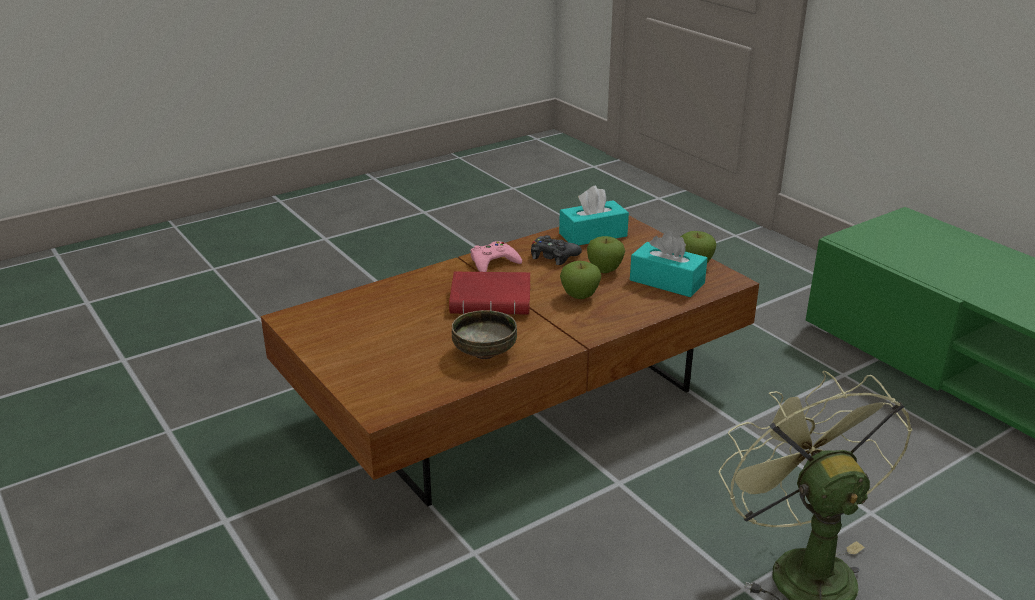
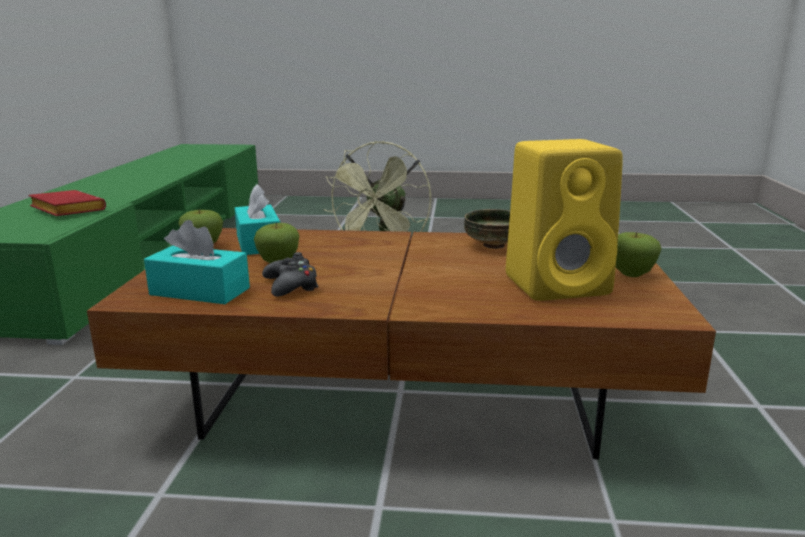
camera: 140 degrees left, 10 degrees down
(384, 321) = (559, 285): none -> yellow speaker
(493, 262) = (362, 299): pink game controller -> none
(493, 300) = (426, 271): red book -> red book (65, 210)
(579, 296) = (347, 254): apple -> apple (631, 274)

